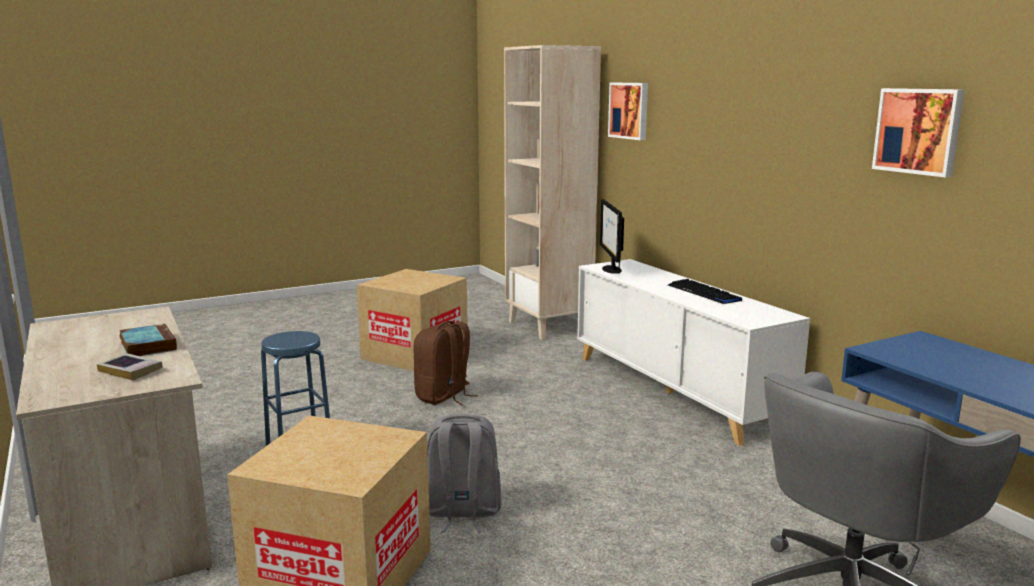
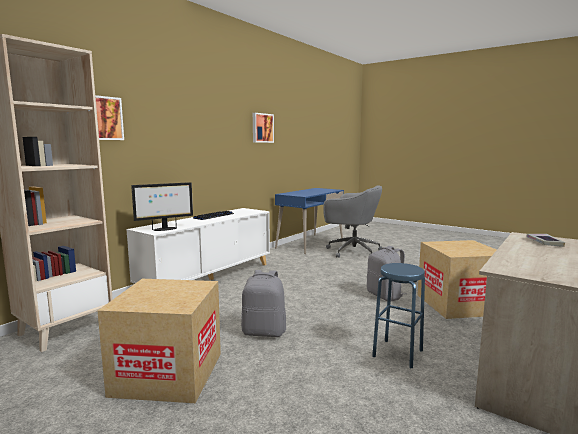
camera: 115 degrees left, 5 degrees down
(147, 345) = (524, 250): book -> none
(444, 397) = (264, 332): brown backpack -> grey backpack

